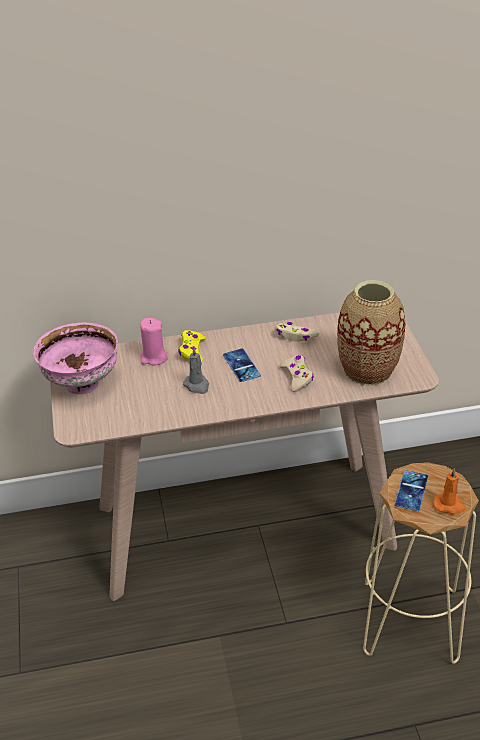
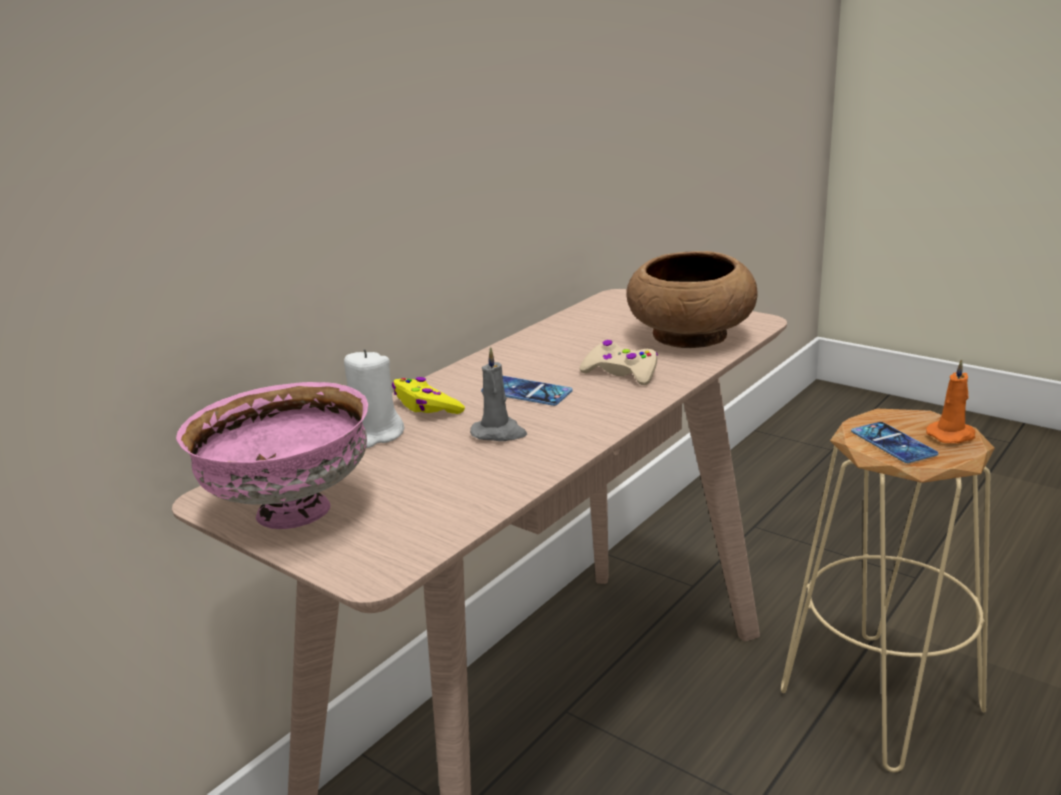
camera: 40 degrees left, 15 degrees down
(153, 358) = (375, 435): pink candle -> white candle
(296, 336) = (548, 344): beige game controller -> none
(367, 370) = (690, 337): vase -> brown bowl

